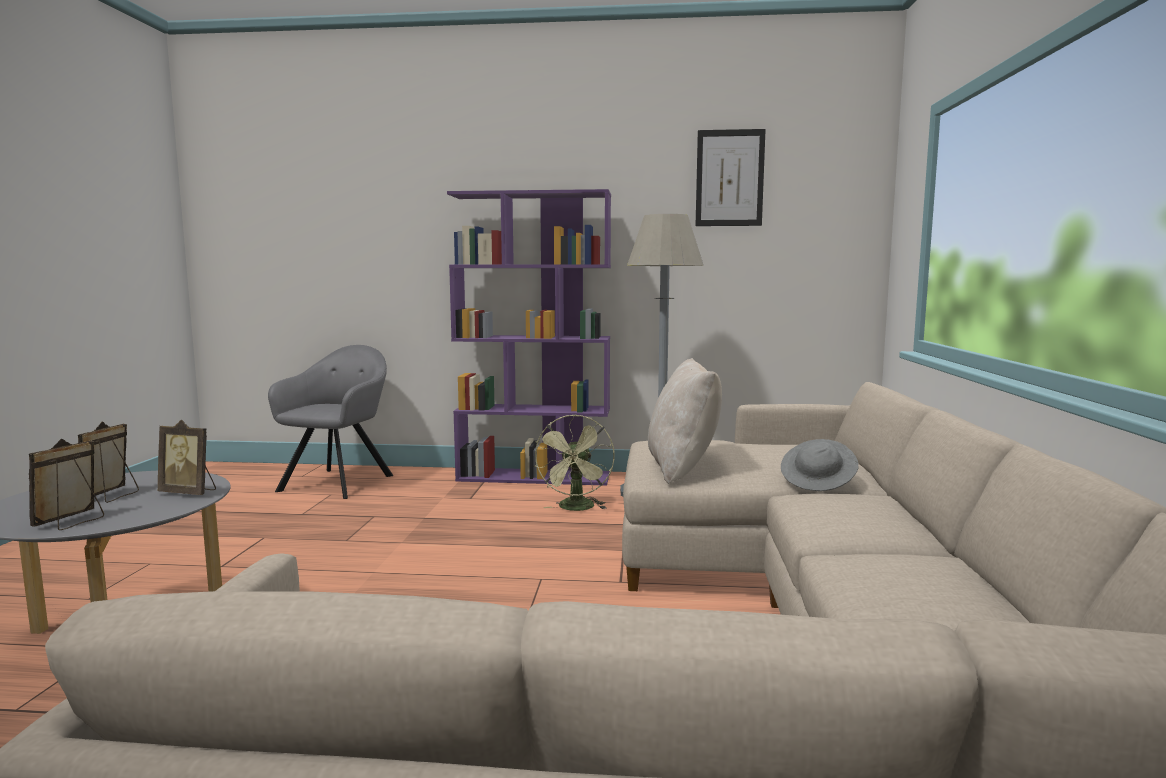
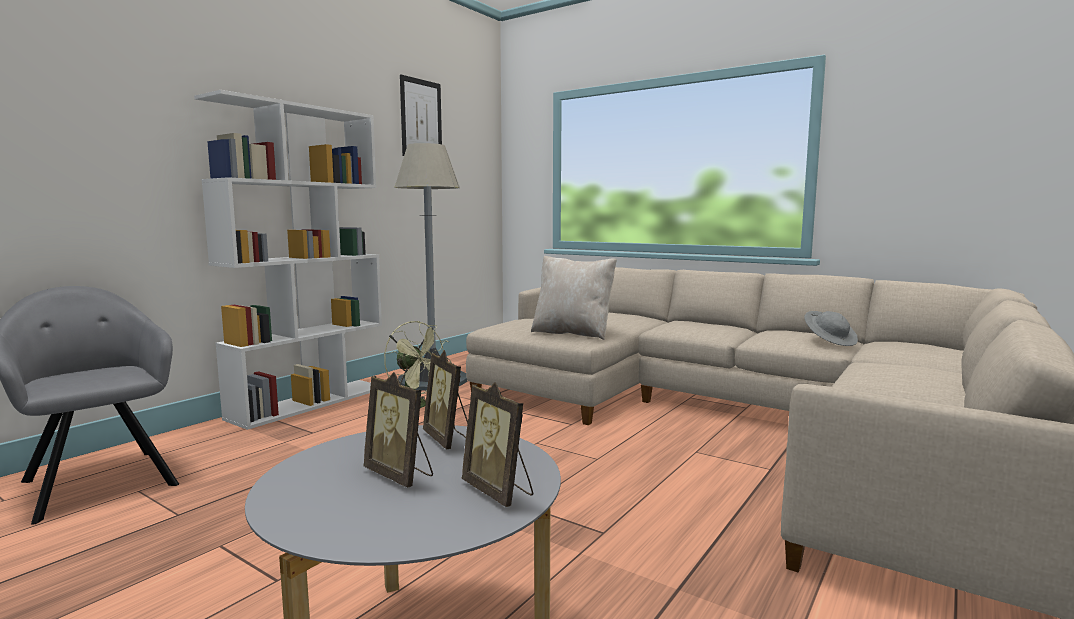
camera: 60 degrees left, 0 degrees up
(189, 492) = (449, 440): picture frame -> picture frame turned 105 degrees clockwise
(534, 477) = (310, 402): purple bookcase -> white bookcase
(818, 482) = (642, 322): grey hat -> grey hat (830, 341)

